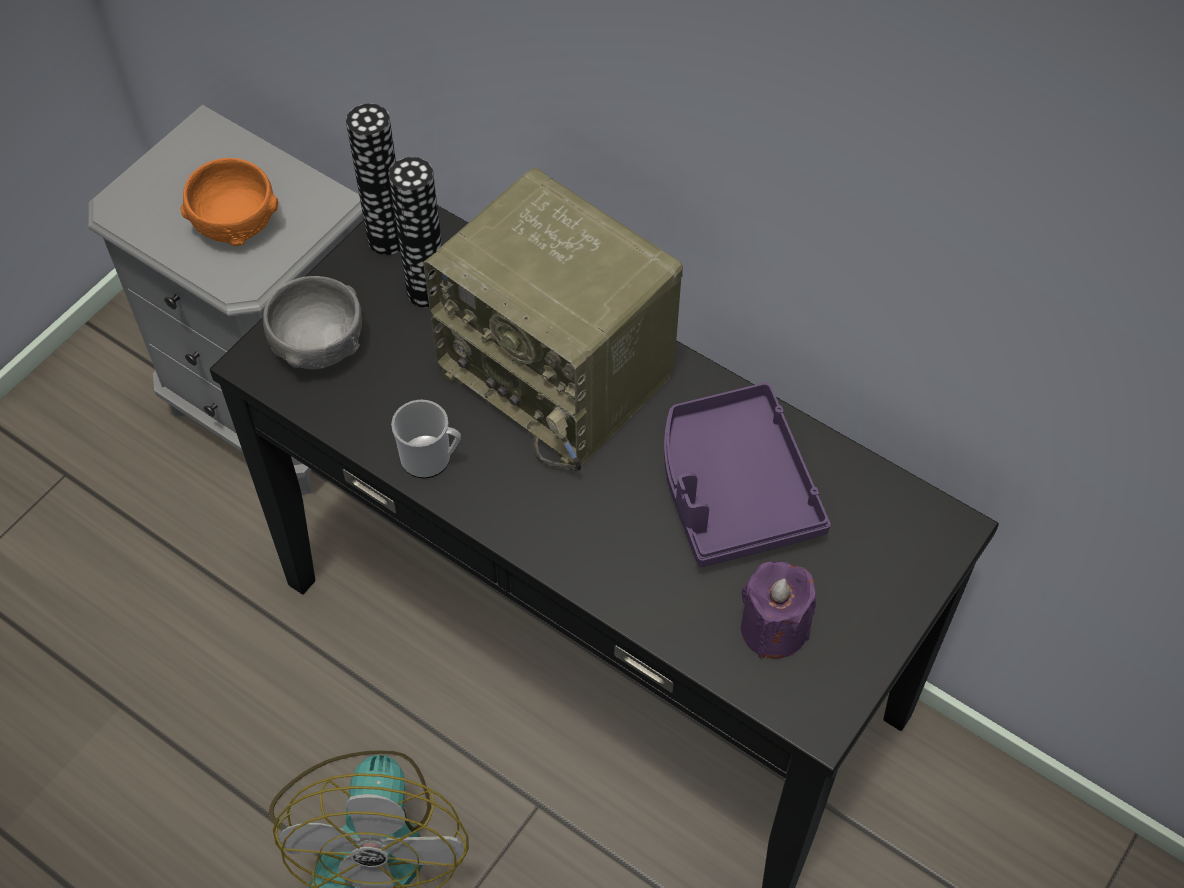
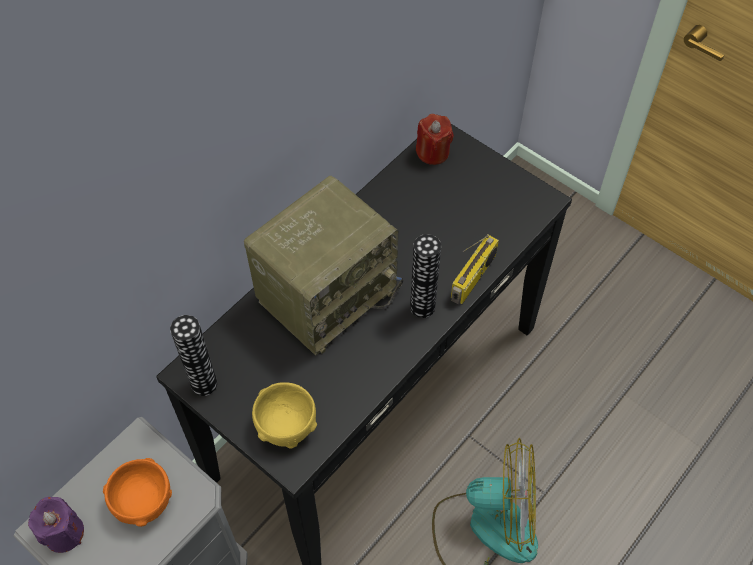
camera: 85 degrees left, 0 degrees up
(318, 346) = (286, 426): grey bowl -> yellow bowl
(427, 291) = (252, 362): vase -> vase (422, 307)
(431, 459) = (379, 363): mug -> none
(614, 592) = (473, 278): none -> radio
(733, 488) = (412, 219): purple tray -> none
(774, 628) = (496, 212): purple candle -> purple candle (64, 533)
(901, 513) = (433, 152): none -> red candle

